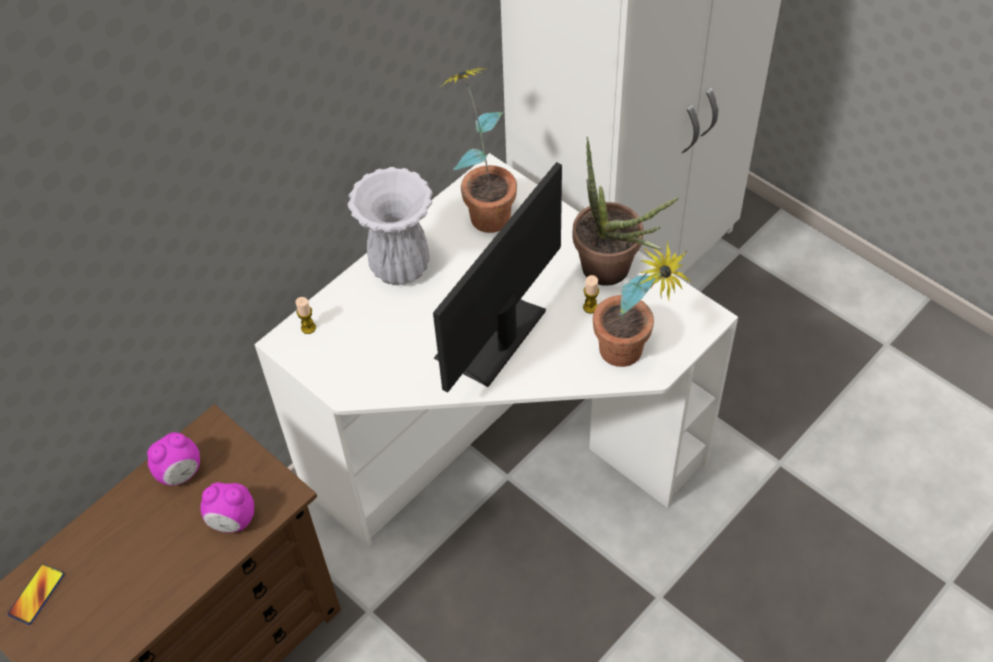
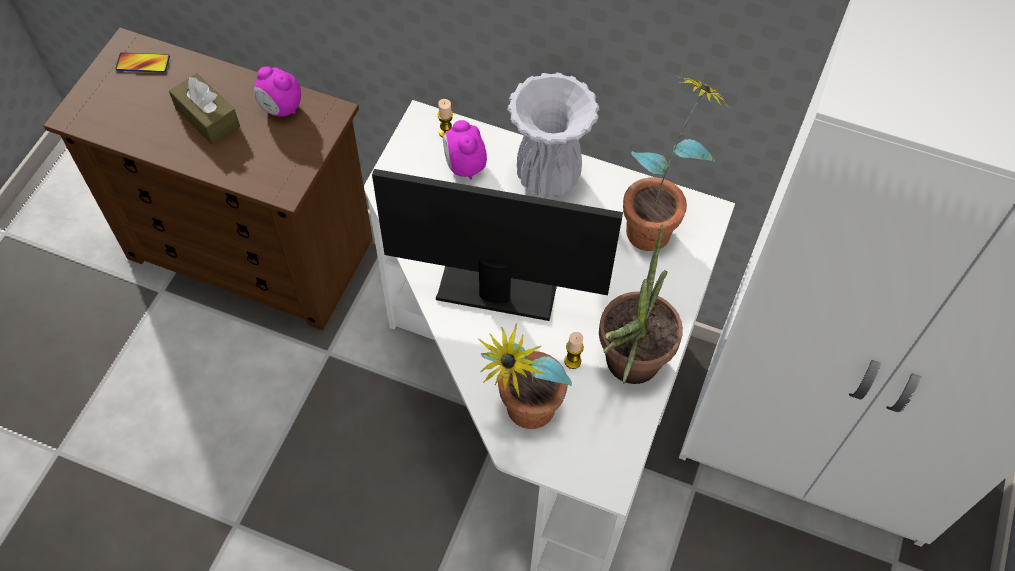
camera: 65 degrees right, 5 degrees up
(152, 544) = (207, 118): none -> brown tissue box
(232, 520) = (246, 162): alarm clock -> alarm clock (464, 166)

